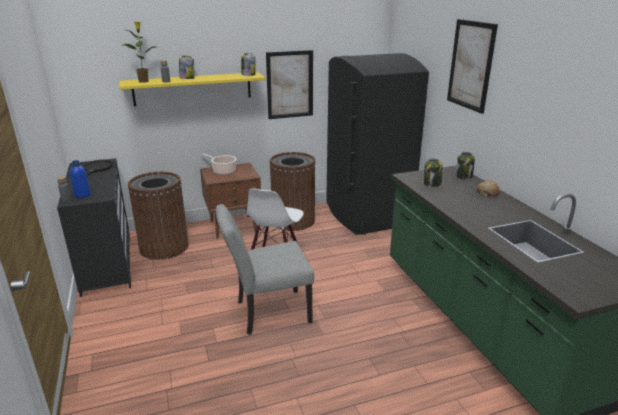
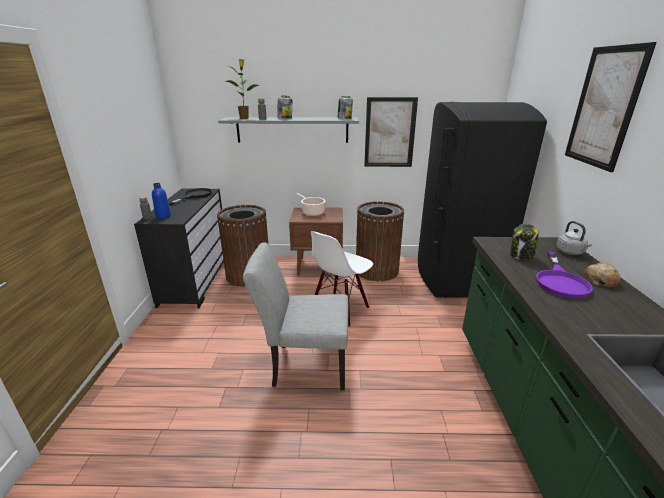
camera: 20 degrees right, 0 degrees up
(193, 89) = (292, 130): yellow shelf -> grey shelf
(463, 198) = (560, 281): none -> purple frying pan
(464, 176) = (571, 252): jar -> grey kettle

